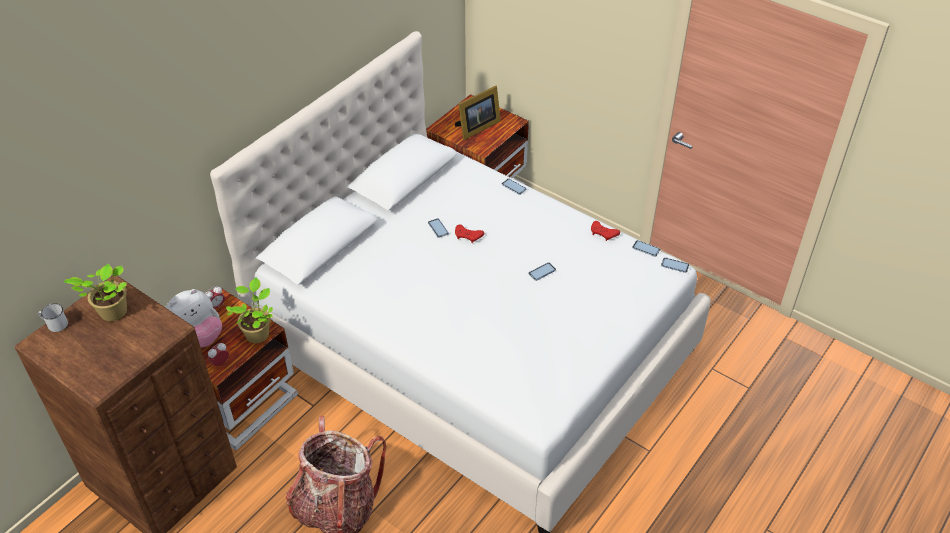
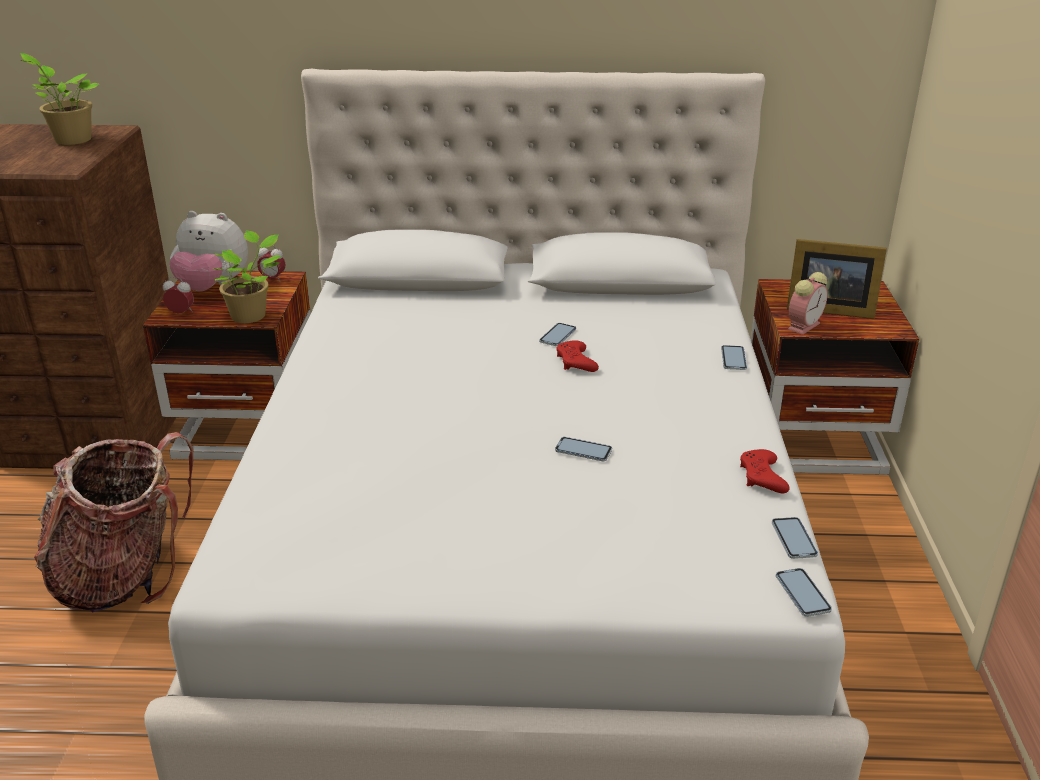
camera: 55 degrees right, 15 degrees down
(55, 324) = (33, 127): white mug -> none
(483, 144) = (804, 325): none -> alarm clock

